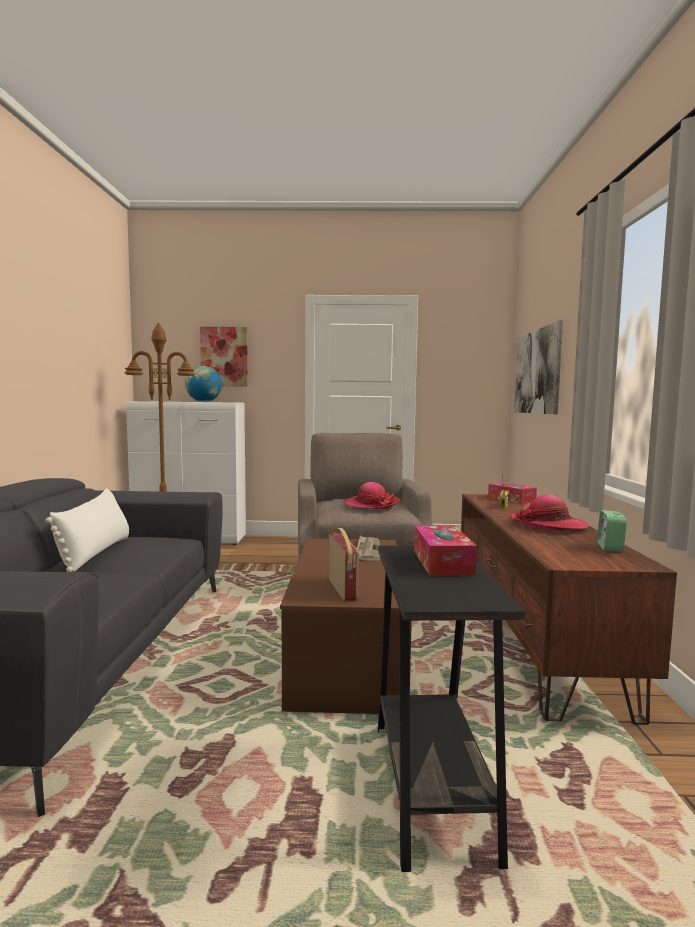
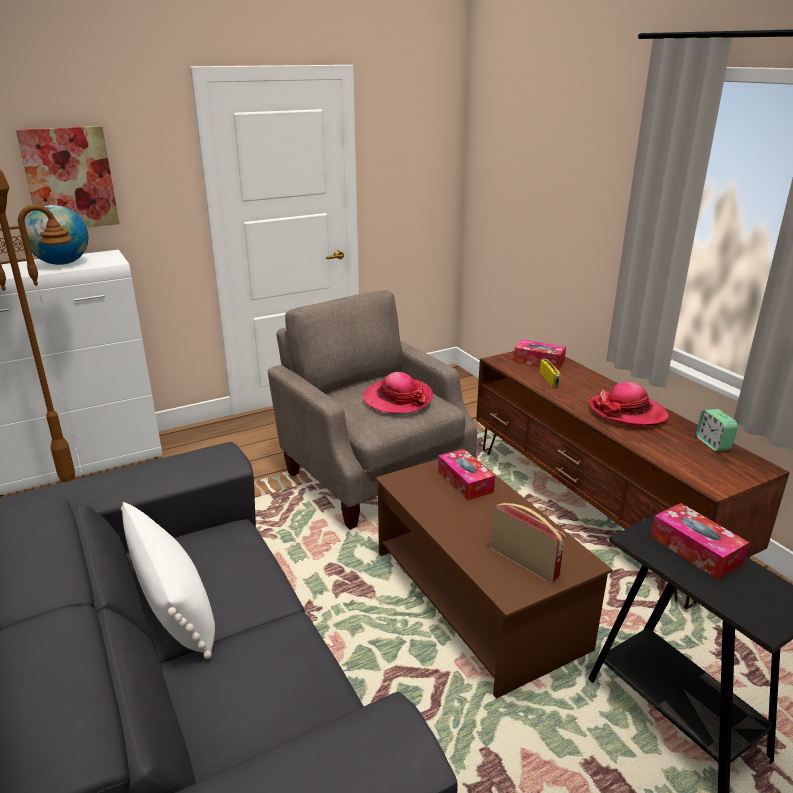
camera: 30 degrees left, 20 degrees up
(367, 550) = (465, 481): newspaper -> tissue box
(537, 372) = (524, 187): picture -> none

